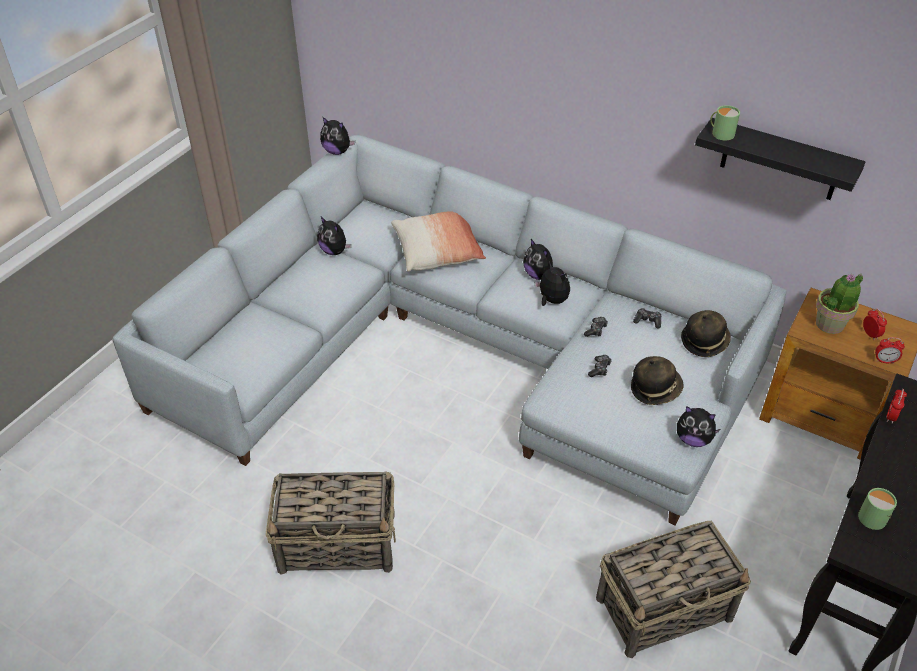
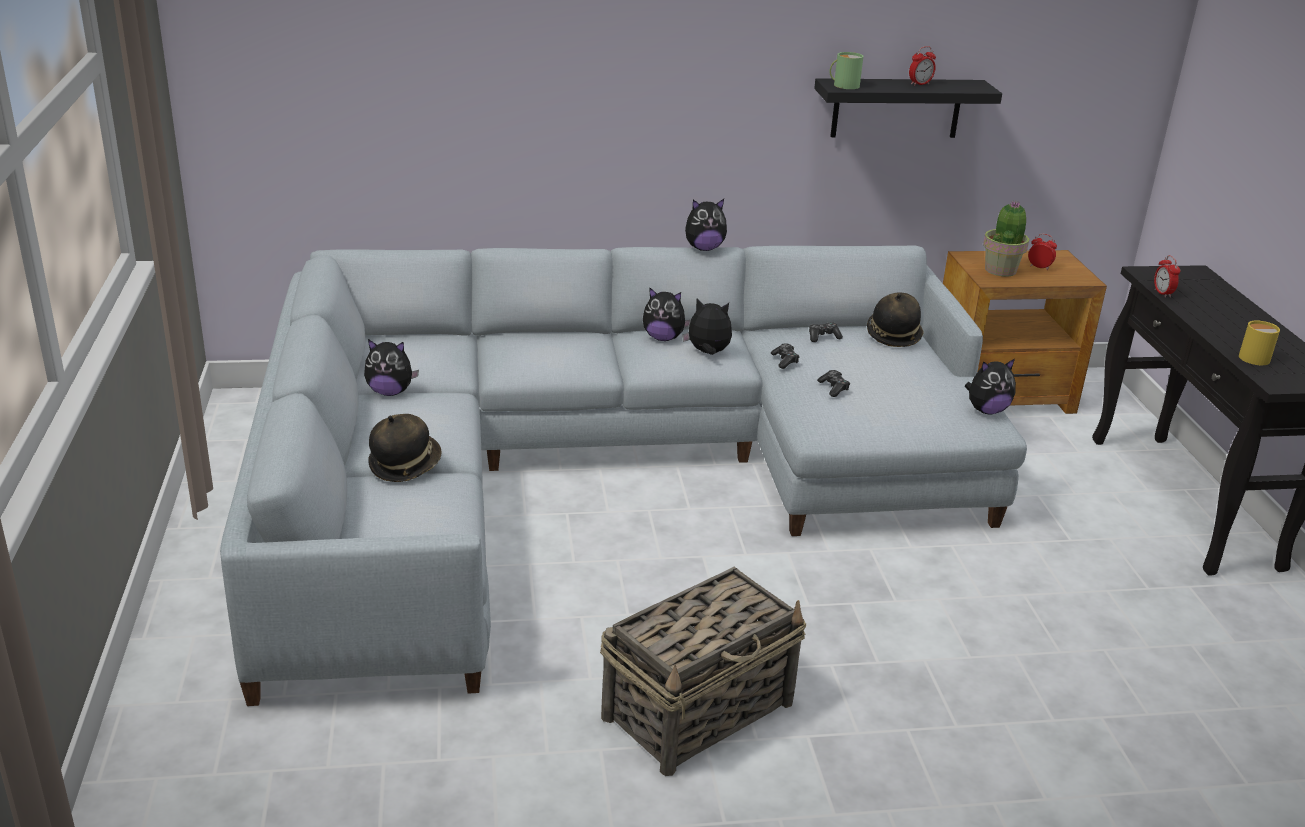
camera: 40 degrees left, 15 degrees down
(337, 151) = (318, 268): plush toy -> plush toy (704, 248)
(438, 251) = (523, 353): pillow -> none
(655, 389) = (905, 384): hat -> hat (405, 465)
(665, 608) = (1078, 595): basket -> none
(873, 516) = (1252, 357): green mug -> yellow mug
(884, 361) = (1075, 280): alarm clock -> alarm clock (920, 84)

